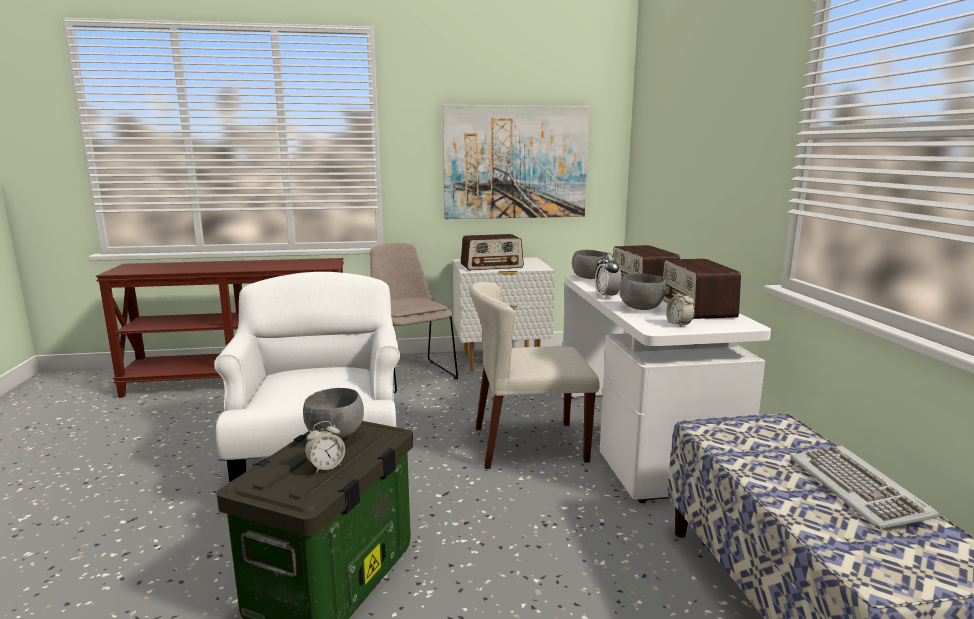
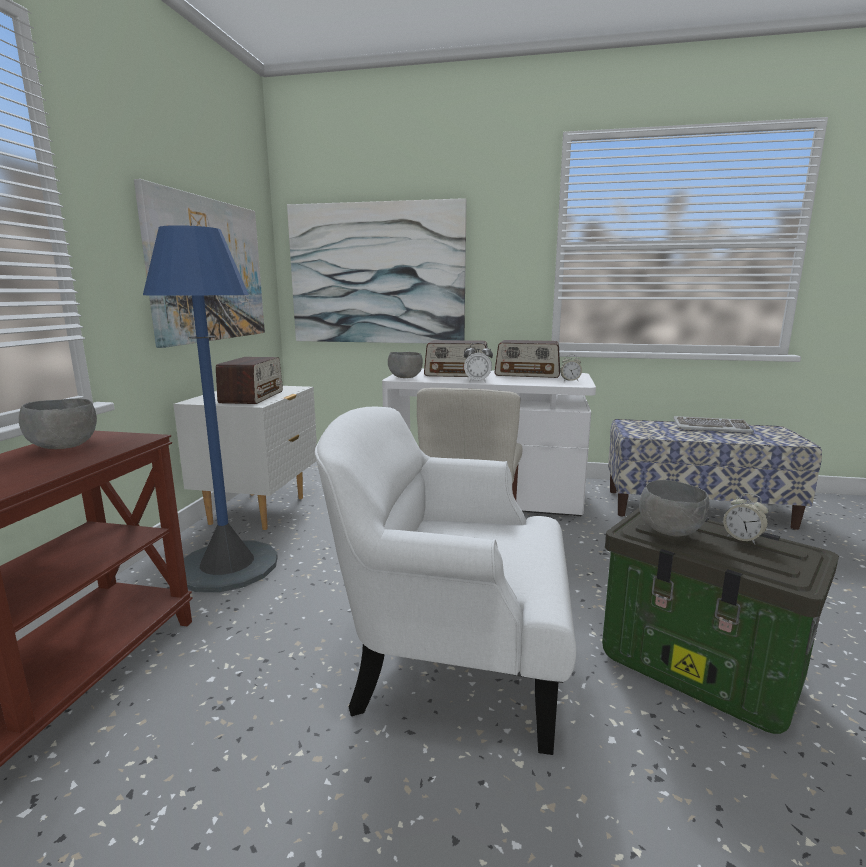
camera: 70 degrees left, 0 degrees up
(326, 466) = (742, 538): alarm clock -> alarm clock turned 150 degrees clockwise
(410, 375) = (227, 566): beige chair -> blue floor lamp
(642, 308) = (521, 380): grey bowl -> grey bowl (65, 447)
(672, 165) = (376, 274): none -> picture

